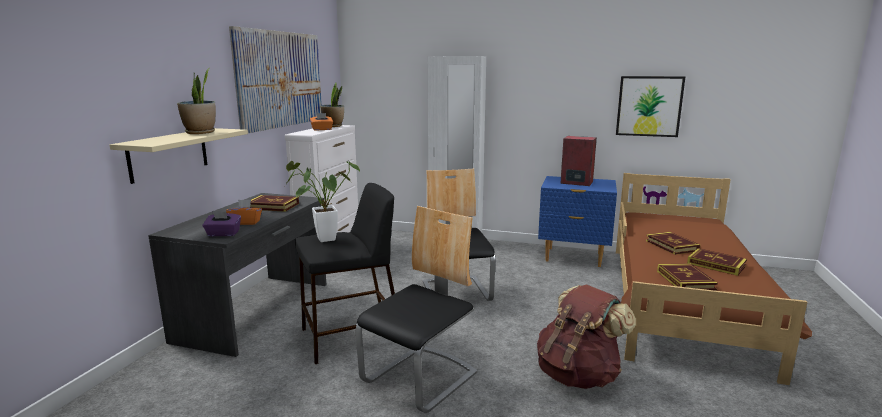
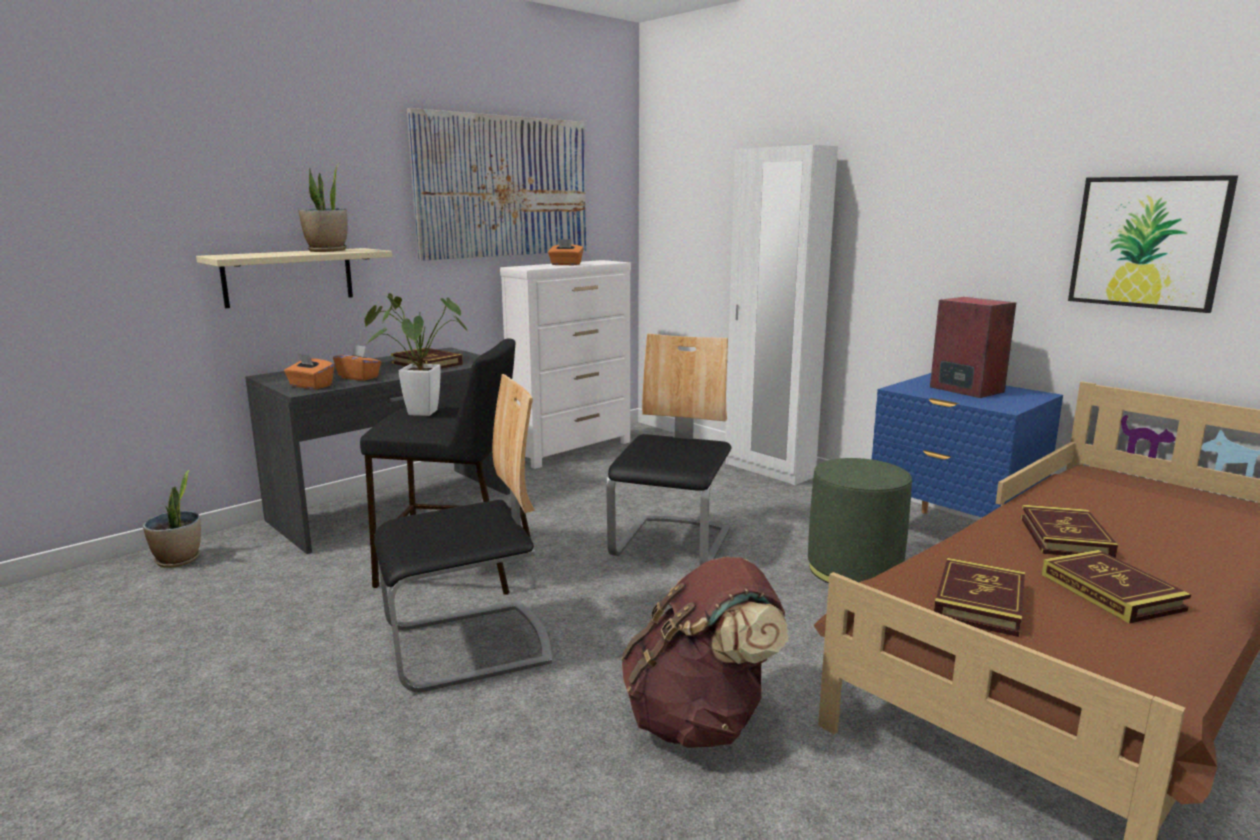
camera: 30 degrees right, 0 degrees up
(223, 234) = (310, 386): purple tissue box -> orange tissue box
(333, 126) = (597, 262): potted plant -> potted plant (178, 560)
(554, 283) = (854, 569): none -> green ottoman

